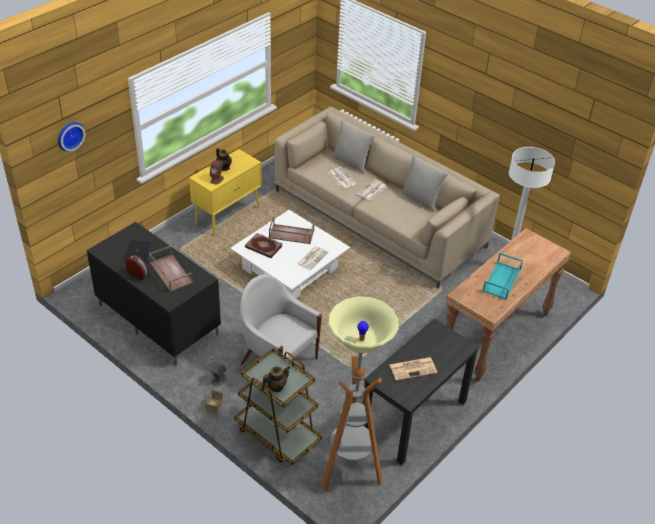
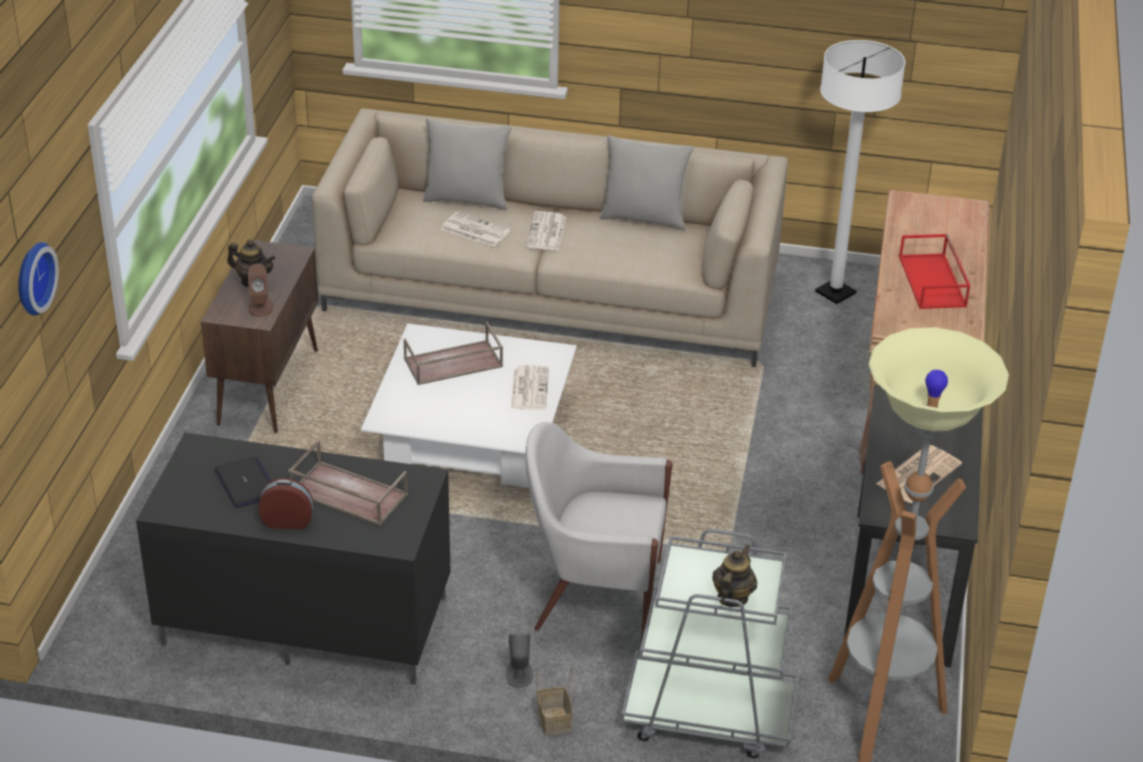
camera: 30 degrees left, 5 degrees down
(228, 215) = (268, 386): yellow cabinet -> brown cabinet
(263, 247) = (423, 404): book -> none
(277, 434) = (708, 715): brown cart -> grey cart
(502, 281) = (933, 282): turquoise tray -> red tray

